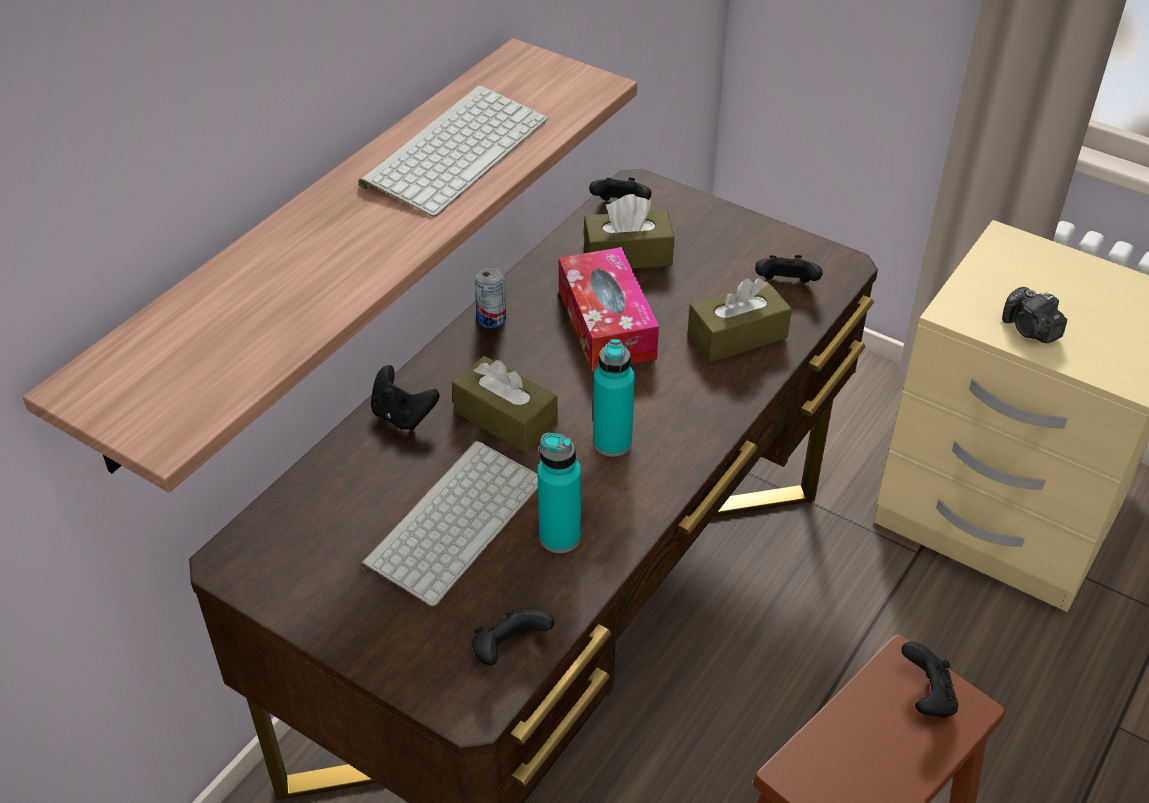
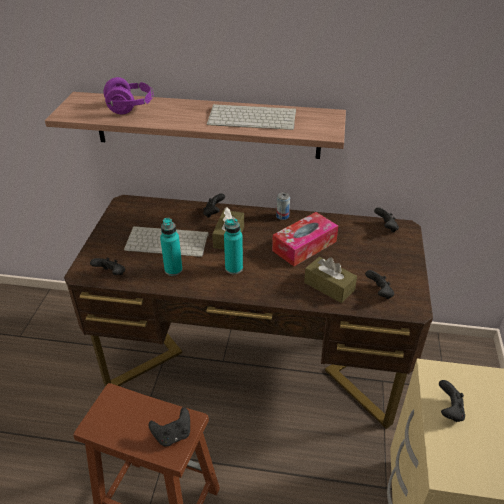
camera: 65 degrees right, 5 degrees down
(238, 309) = (131, 107): none -> purple headphones
(627, 255) = (355, 239): brown tissue box -> none
(1030, 330) = (449, 410): camera -> black game controller

